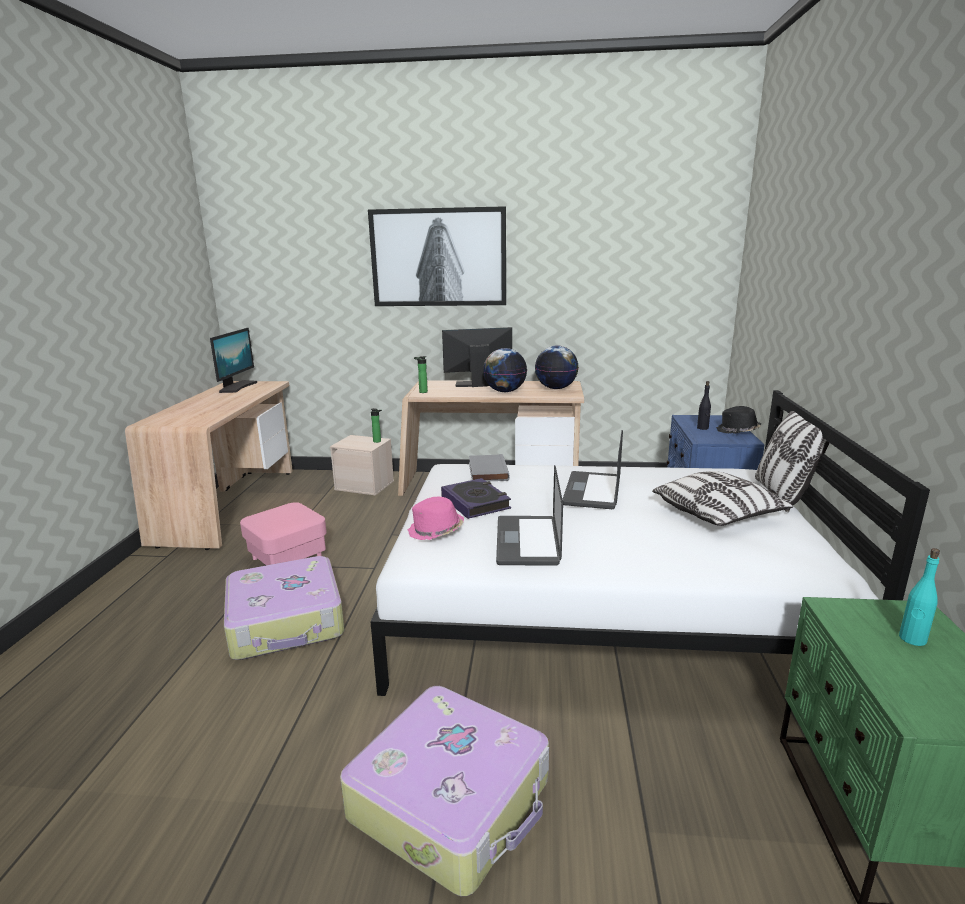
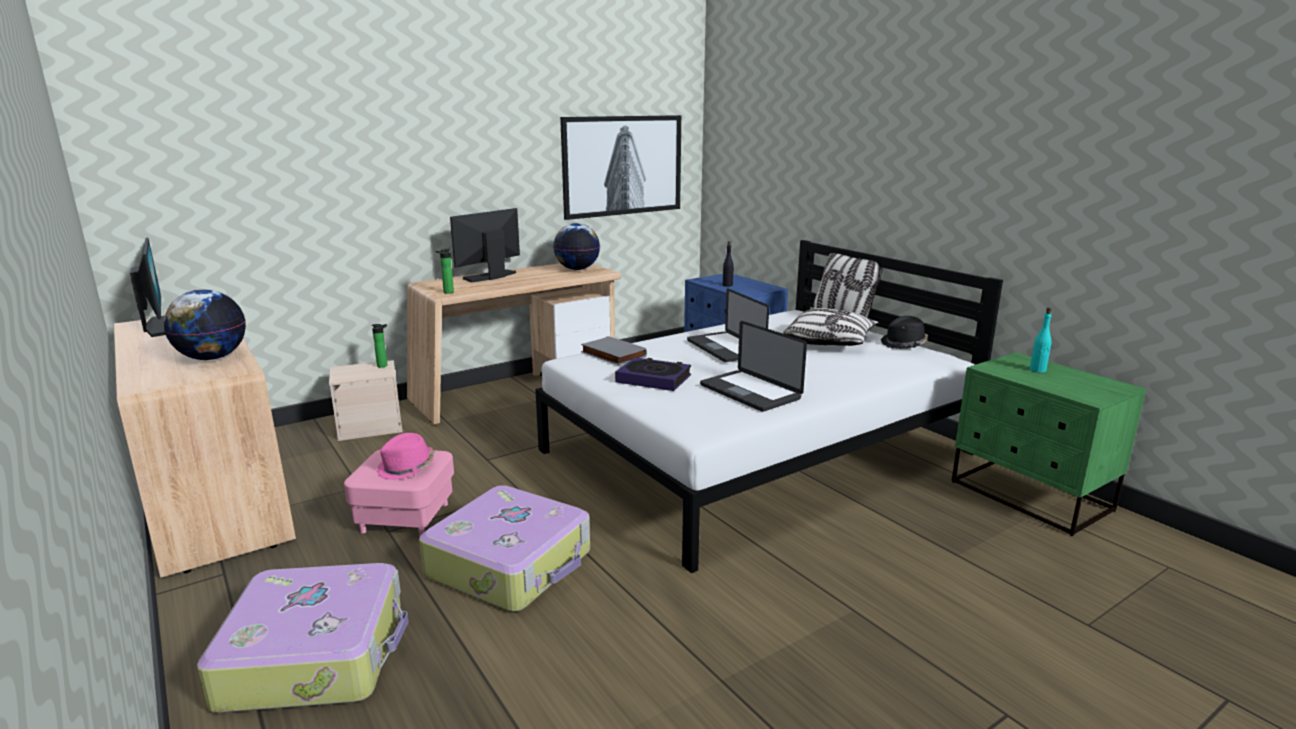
camera: 40 degrees left, 0 degrees up
(435, 531) = (669, 406): pink hat -> pink hat (407, 468)
(438, 258) = (423, 130): picture -> picture (623, 165)
(452, 799) = (842, 599): suitcase -> suitcase (316, 654)
(505, 391) = (535, 279): globe -> globe (212, 358)
(737, 431) = (754, 283): black hat -> black hat (904, 344)

